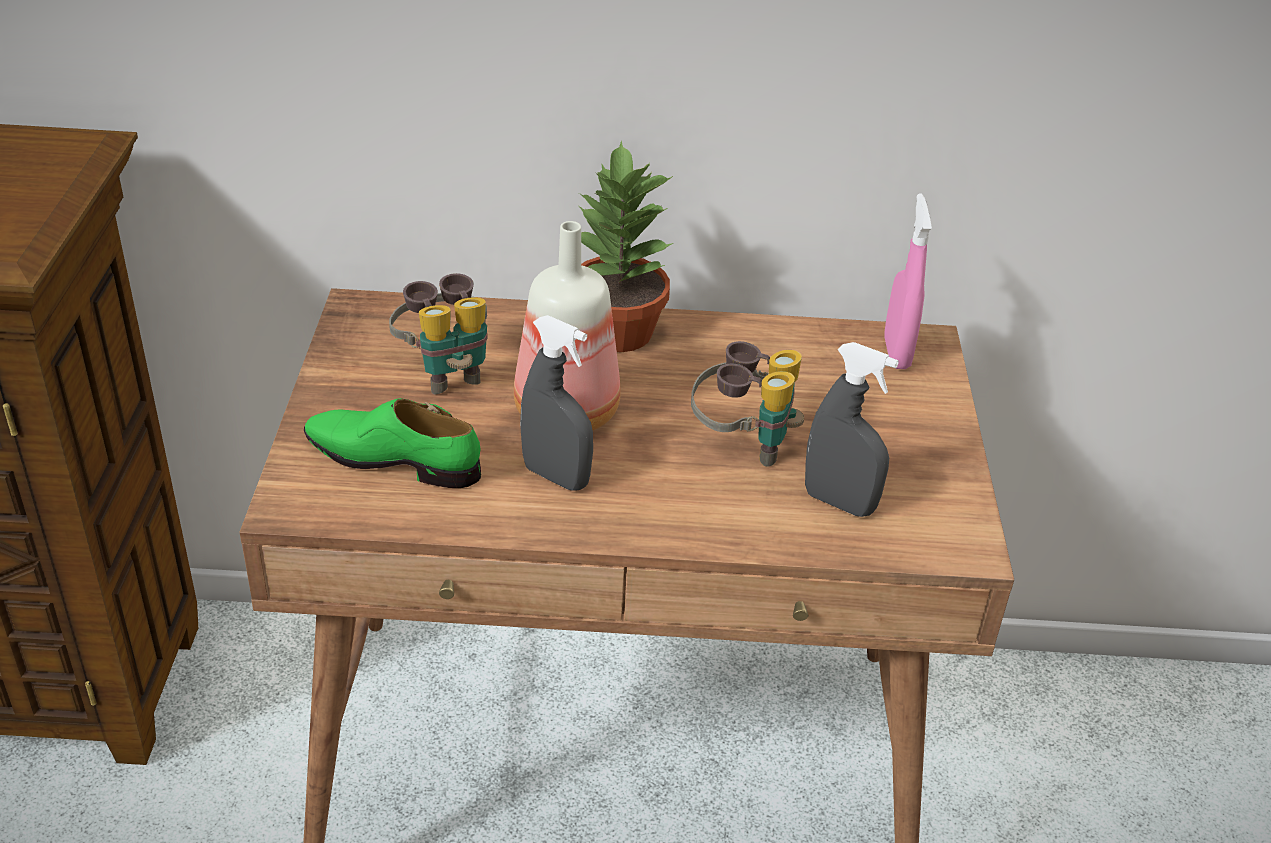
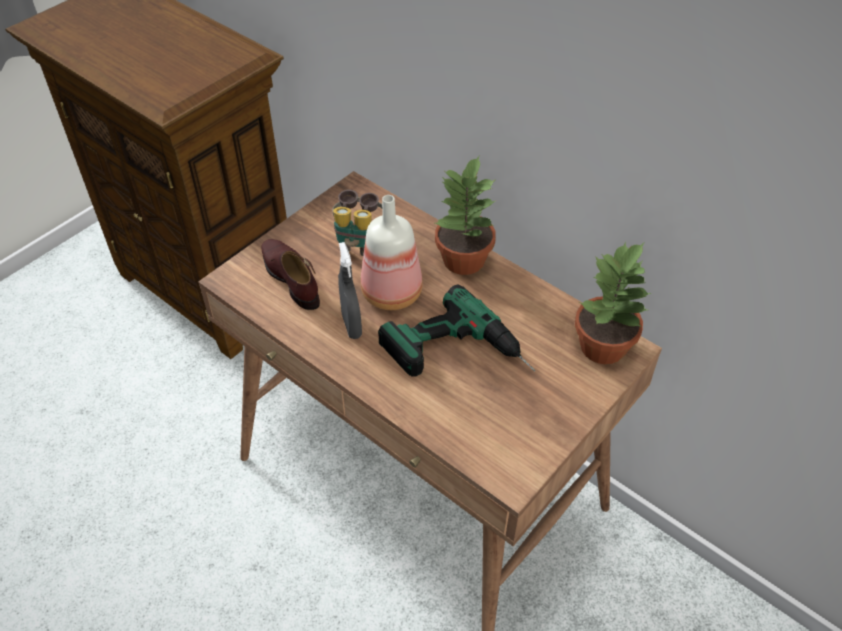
camera: 40 degrees right, 10 degrees up
(393, 459) = (291, 278): green shoe -> brown shoe
(743, 444) = (459, 356): binoculars -> power drill
(839, 502) = (473, 416): grey spray bottle -> none
(896, 353) = (604, 347): pink spray bottle -> potted plant

